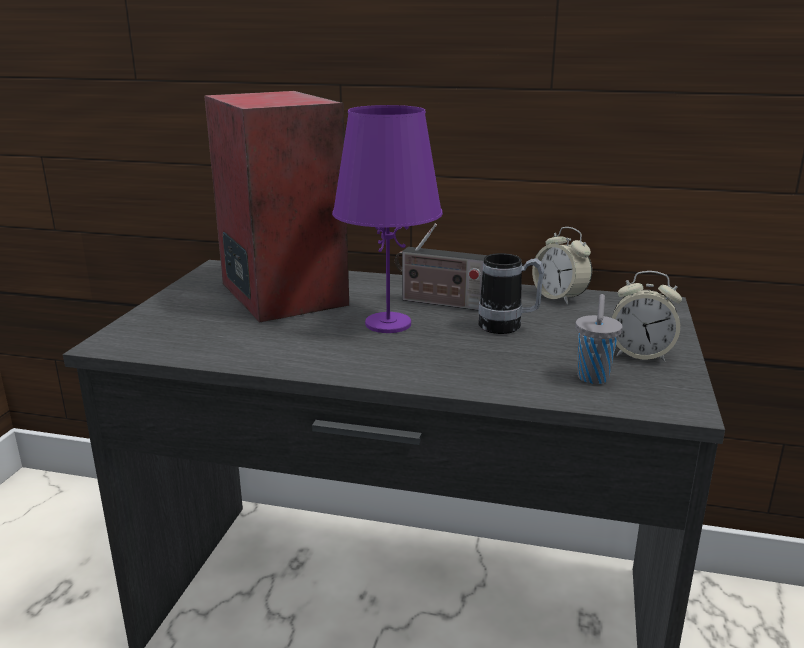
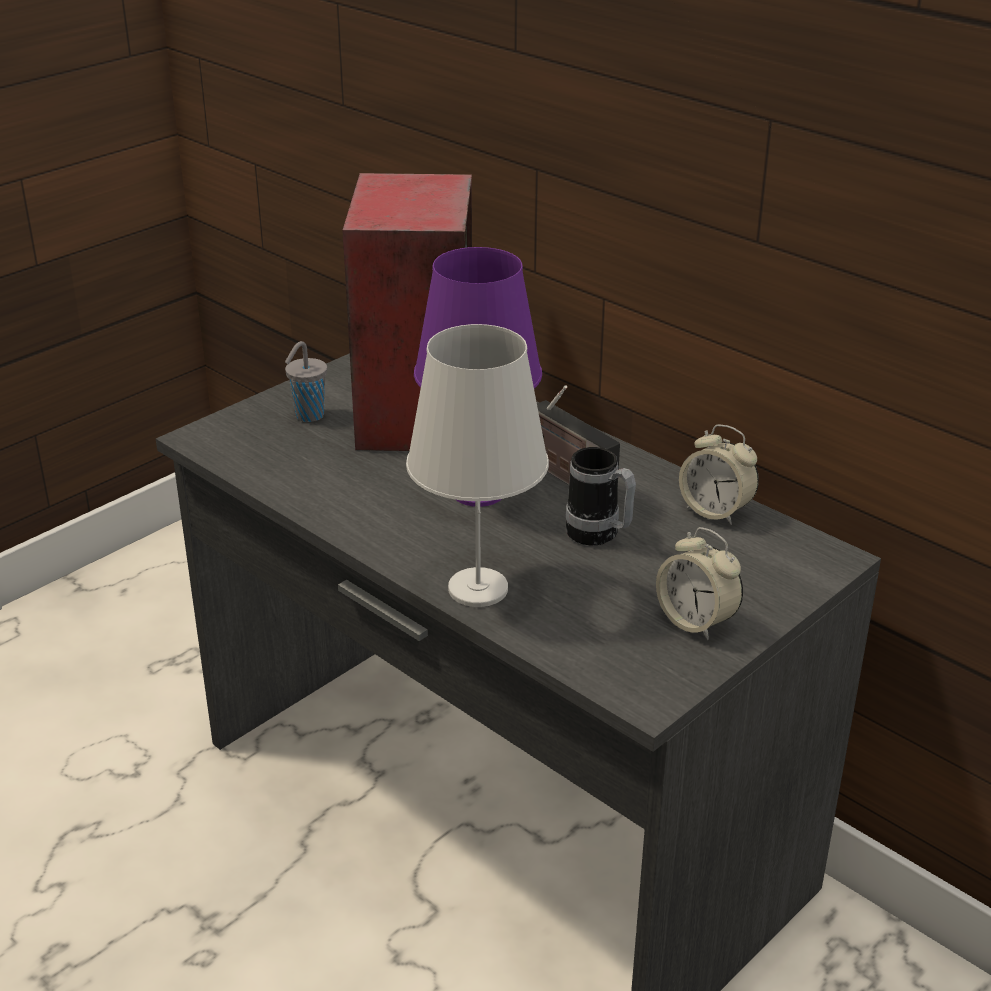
camera: 30 degrees right, 10 degrees up
(468, 377) = (479, 589): none -> white table lamp
(559, 297) = (715, 511): alarm clock -> alarm clock turned 45 degrees counterclockwise
(593, 378) = (601, 633): grey cup -> grey cup (308, 416)

